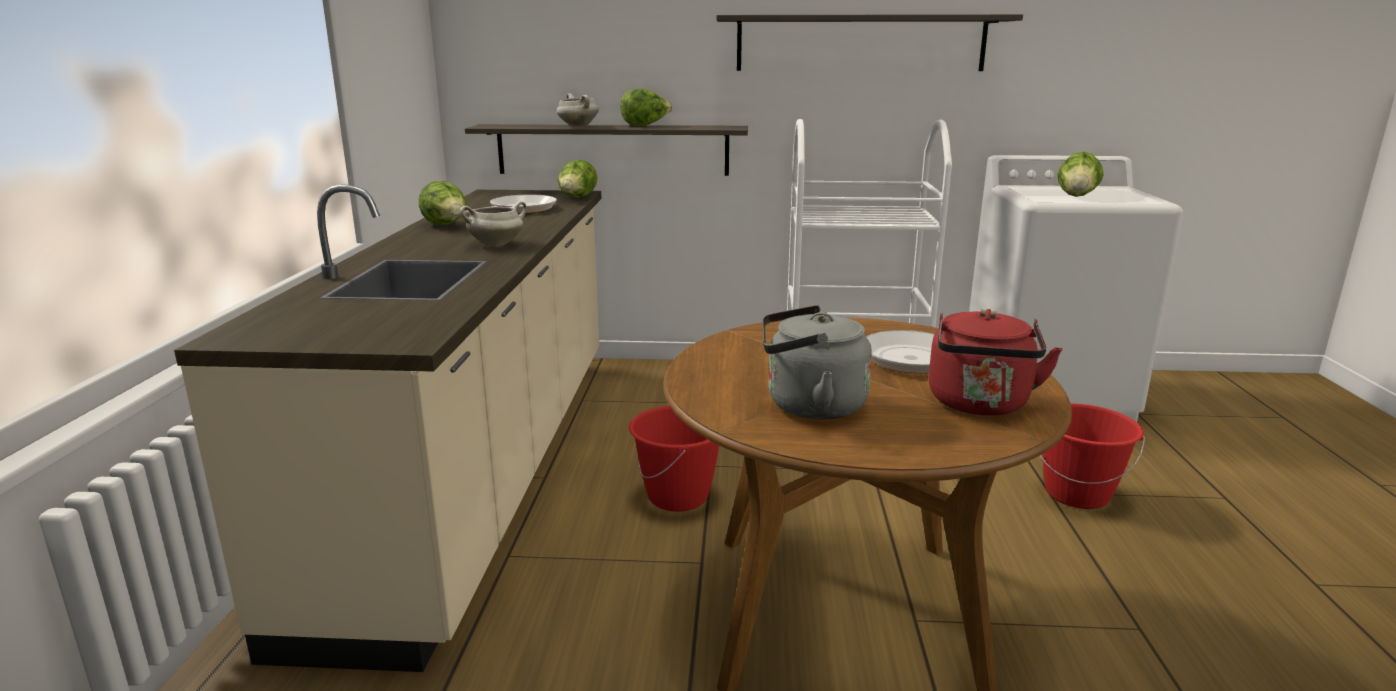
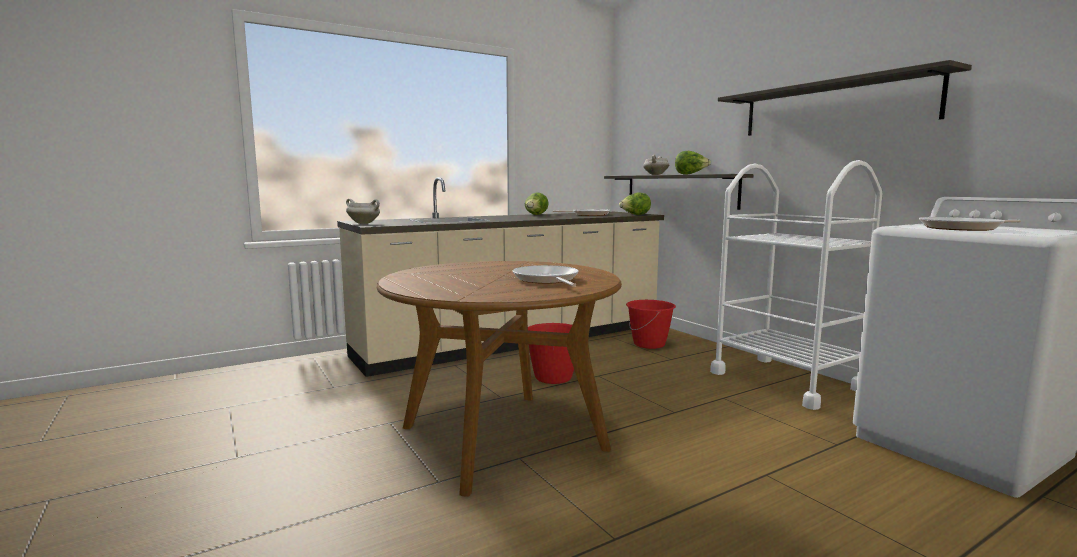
camera: 55 degrees right, 10 degrees down
(497, 244) = (519, 218): white cooking pot -> white cooking pot (364, 223)
(809, 406) = (443, 276): grey kettle -> none
(979, 405) = (492, 291): red kettle -> none
(1077, 196) = (964, 228): lettuce -> frying pan
(1077, 494) = (786, 486): red bucket -> red bucket (649, 344)

